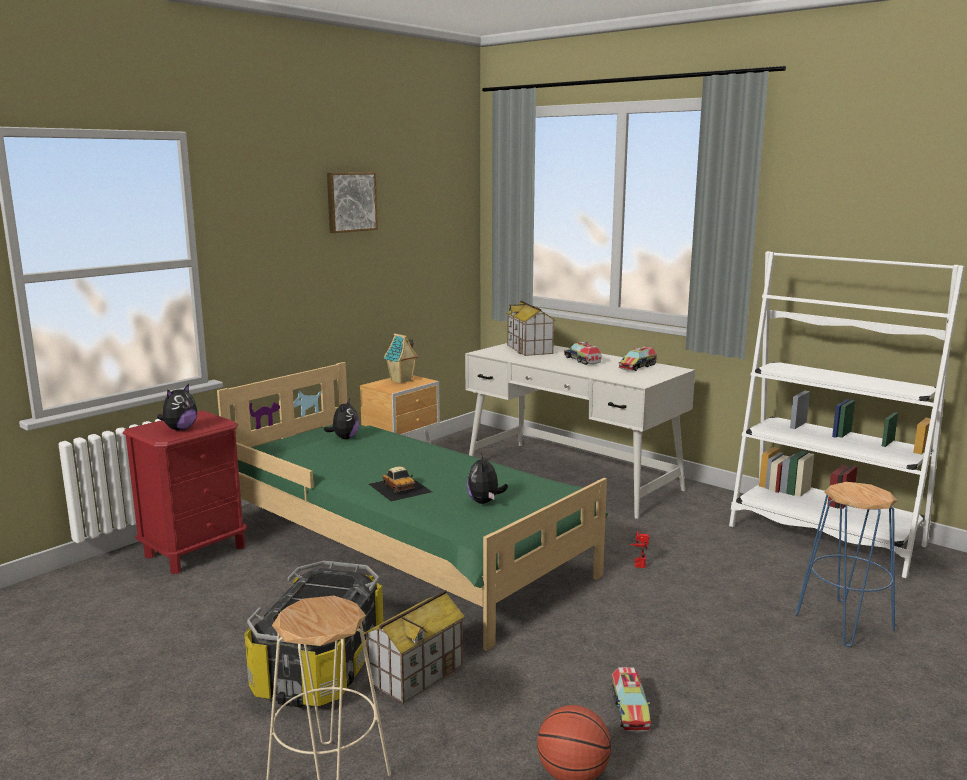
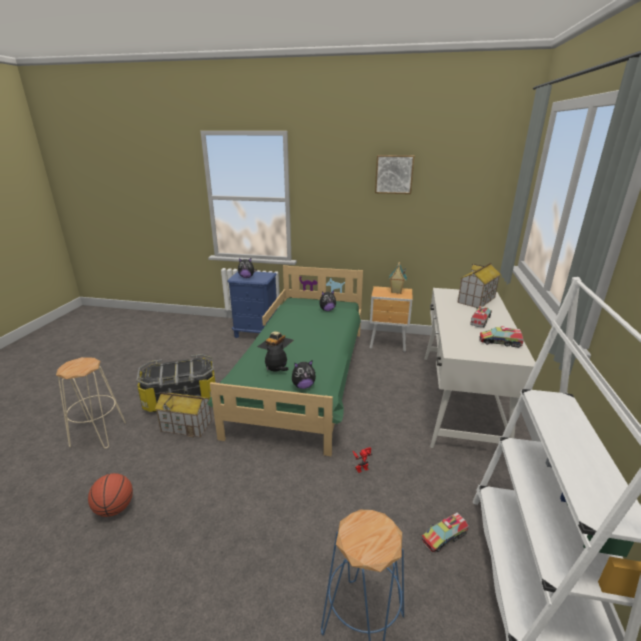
camera: 60 degrees right, 10 degrees up
(195, 551) = (256, 333): red nightstand -> blue nightstand
(544, 495) = (303, 386): none -> plush toy
(630, 709) = (181, 514): toy truck -> toy truck (444, 537)

